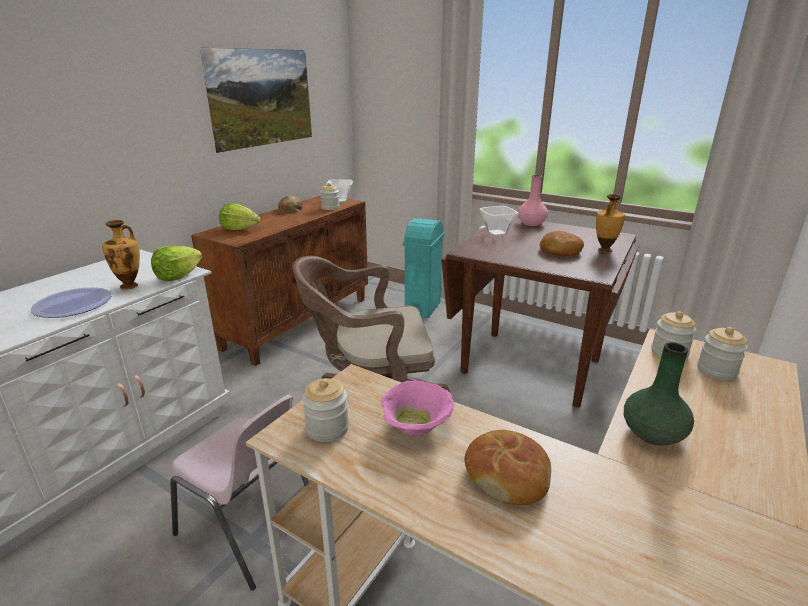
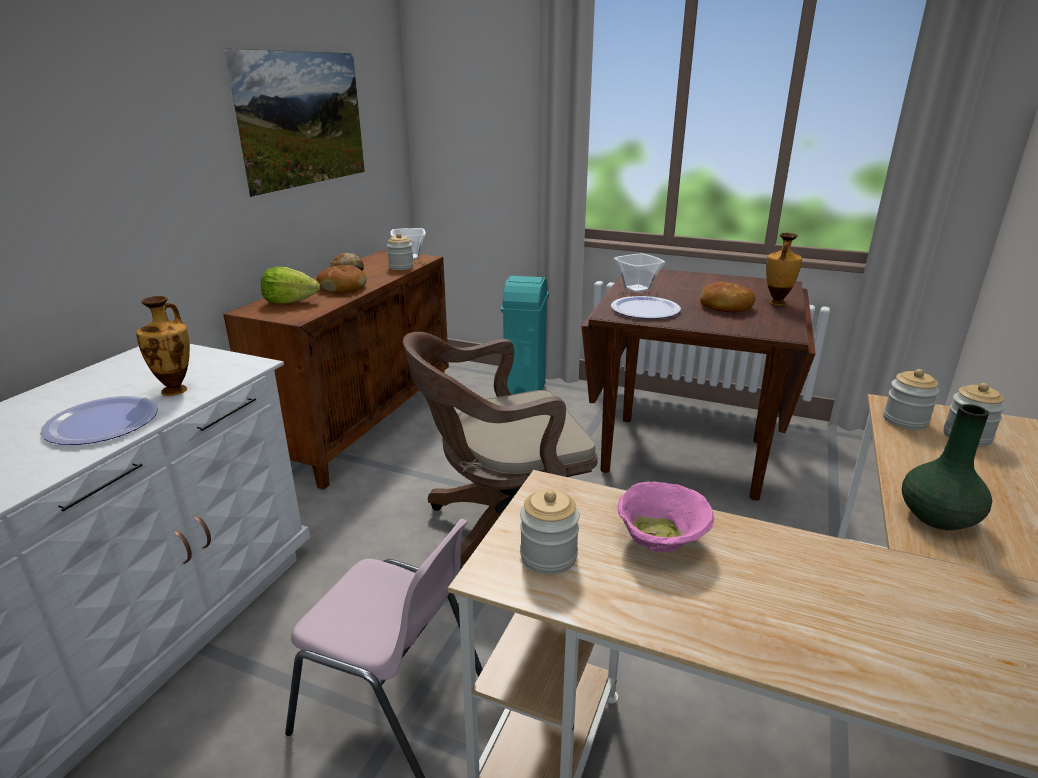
camera: 10 degrees left, 0 degrees up
(178, 276) = (240, 372): lettuce -> none
(494, 249) = (645, 309): none -> plate
(507, 475) = (801, 587): bread -> bread (343, 287)
(531, 223) = (672, 275): pink vase -> none

